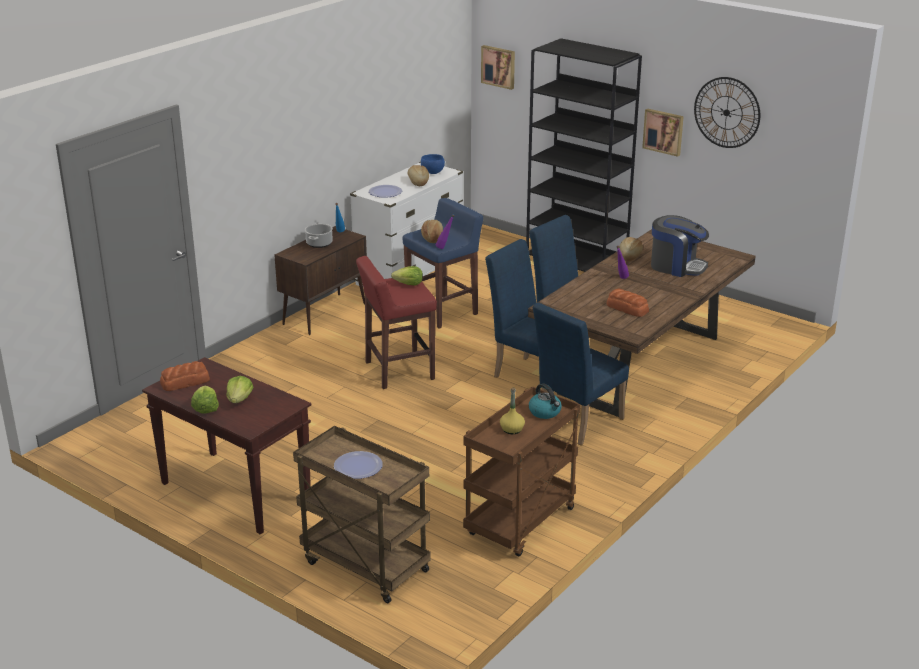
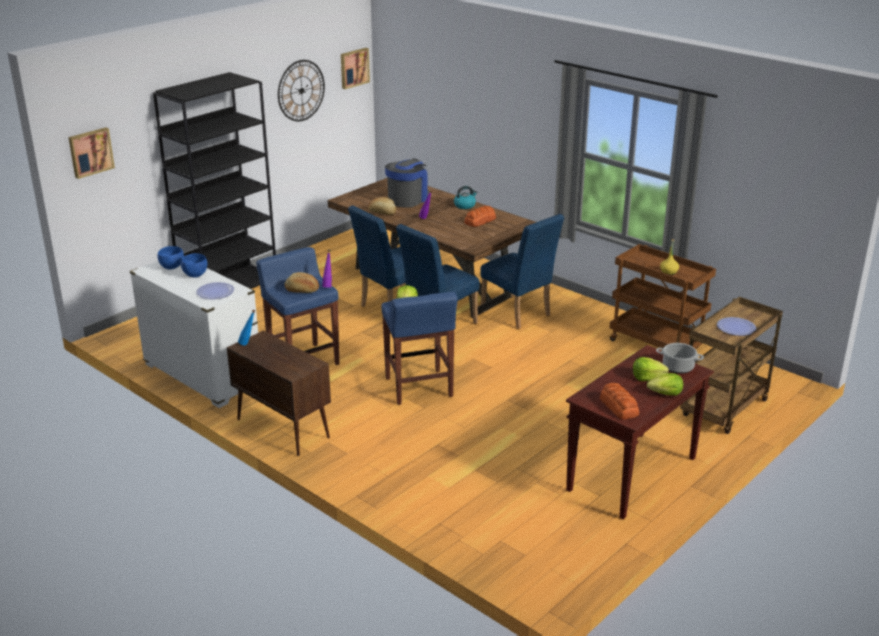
camera: 85 degrees left, 0 degrees up
(319, 244) = (274, 355): cooking pot -> cooking pot (678, 367)
(398, 371) = (419, 388): red stool -> blue stool
(417, 182) = (195, 275): bread -> blue bowl
(545, 412) = (642, 260): kettle -> kettle (465, 205)
(663, 131) = (258, 132): picture -> picture (353, 68)

